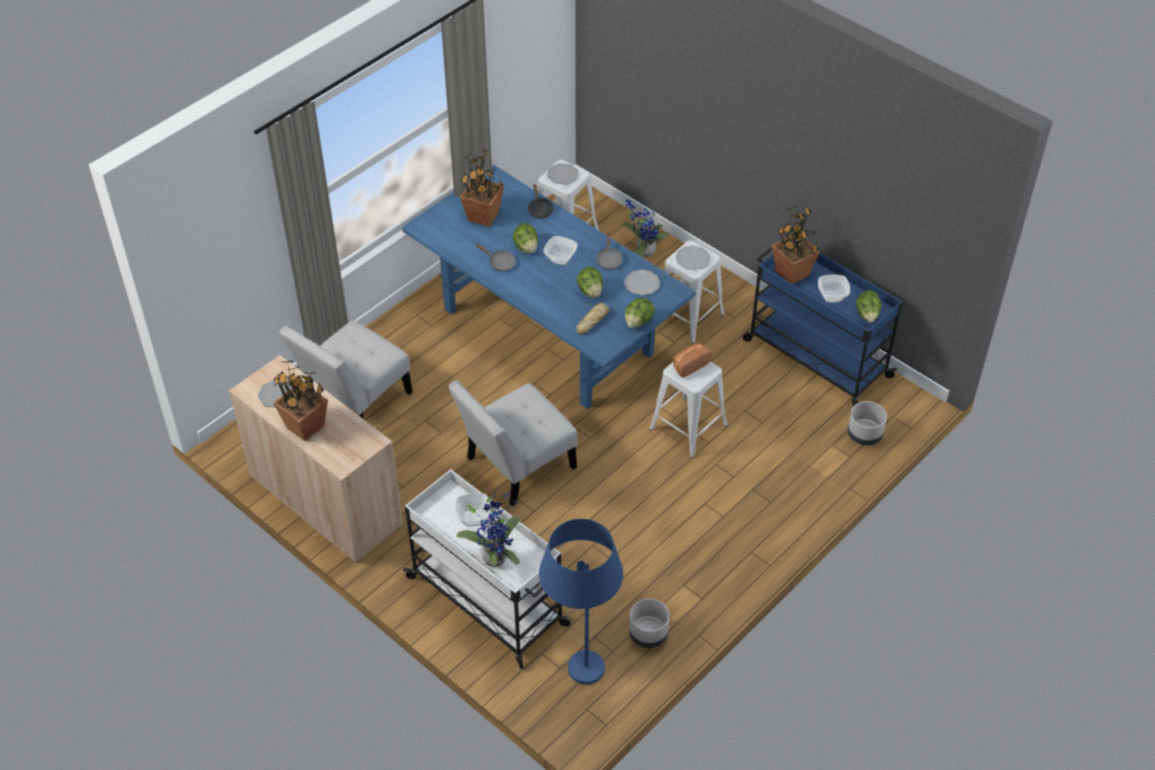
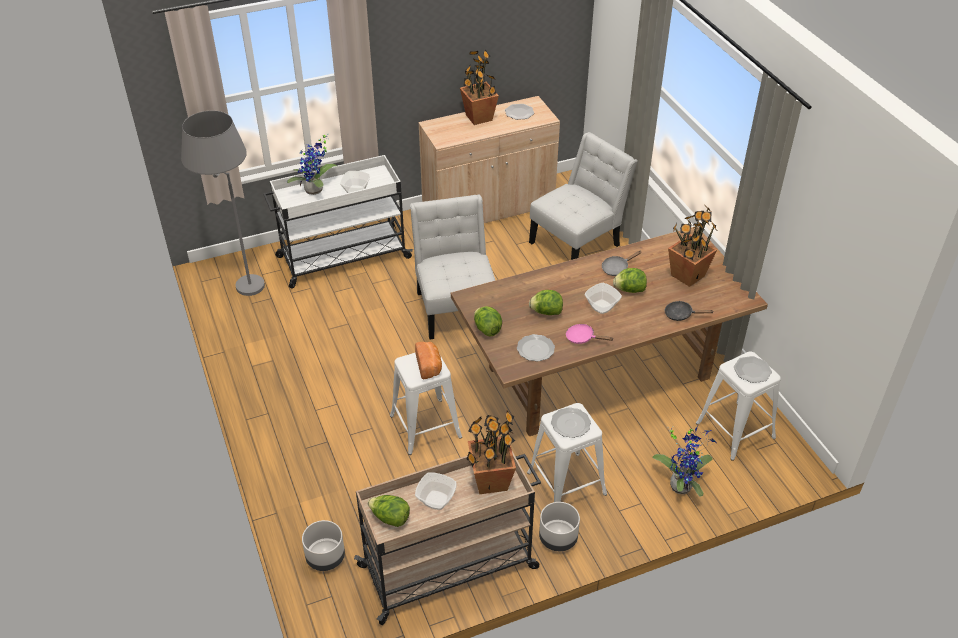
camera: 115 degrees right, 5 degrees down
(354, 401) = (578, 242): white chair -> white chair turned 75 degrees clockwise
(546, 331) = (600, 372): blue dining table -> brown dining table
(580, 686) = (239, 279): blue floor lamp -> grey floor lamp
(593, 320) = (507, 301): bread -> none
(609, 259) = (582, 338): grey frying pan -> pink frying pan
(648, 635) = (248, 325): grey planter -> grey planter (557, 538)
(815, 357) = (450, 566): blue cart -> beige cart

